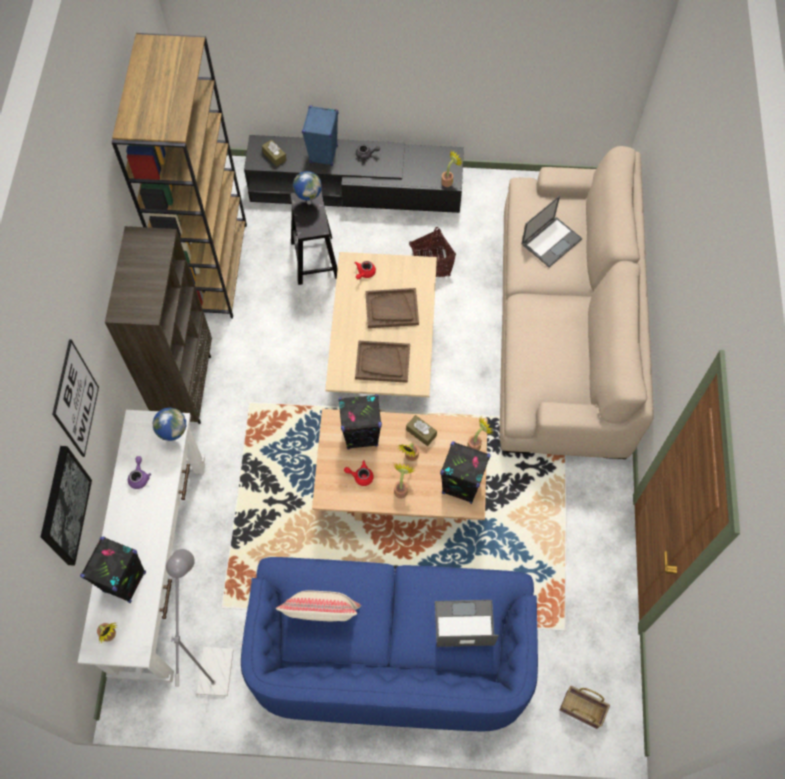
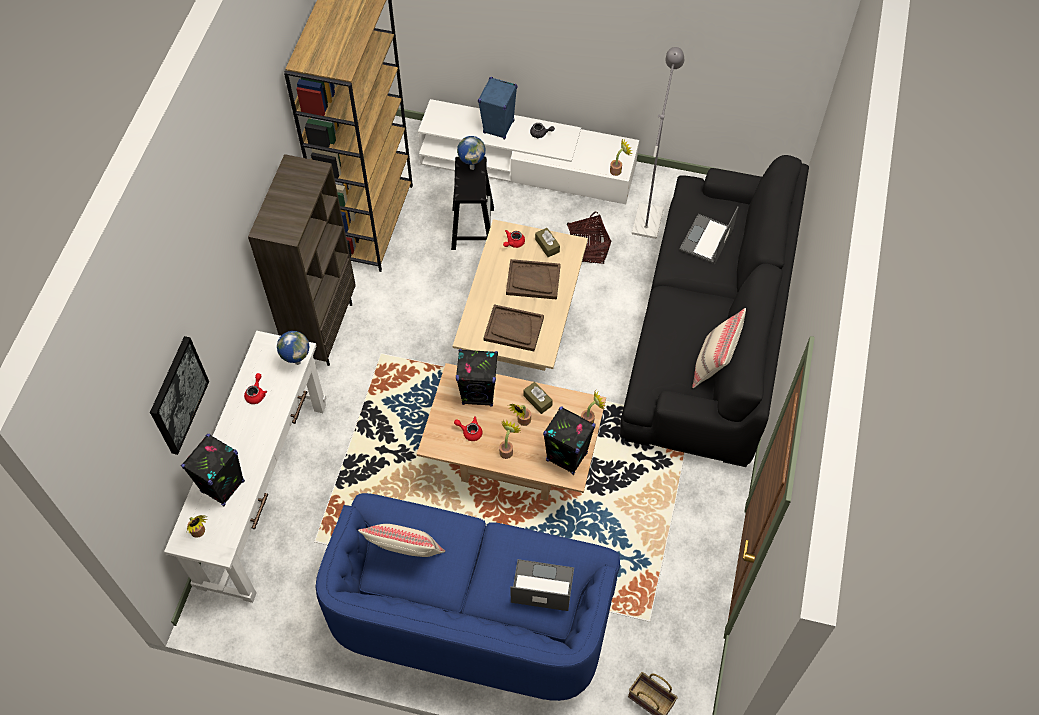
camera: 10 degrees right, 5 degrees down
(75, 399) = (207, 299): picture -> none
(139, 477) = (256, 393): purple teapot -> red teapot
(216, 661) = (299, 591): grey floor lamp -> grey floor lamp (648, 215)
(274, 156) = (450, 122): brown tissue box -> brown tissue box (547, 245)
(355, 187) = (527, 165): black tv stand -> white tv stand
(551, 241) = (706, 240): laptop -> laptop turned 150 degrees clockwise
(563, 327) = (708, 330): beige sofa -> black sofa
(584, 367) = (713, 365): none -> beige pillow

